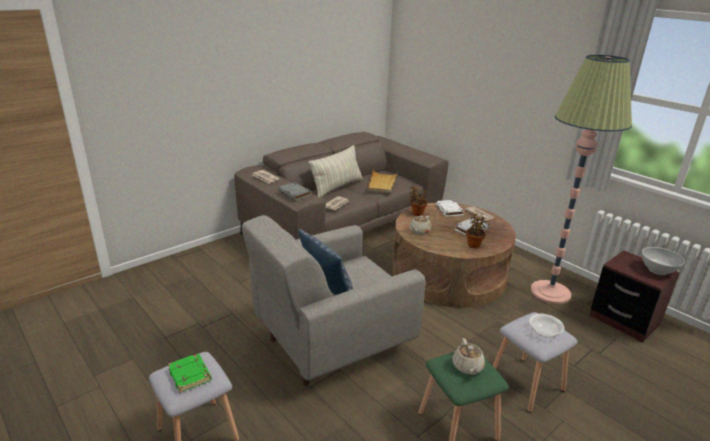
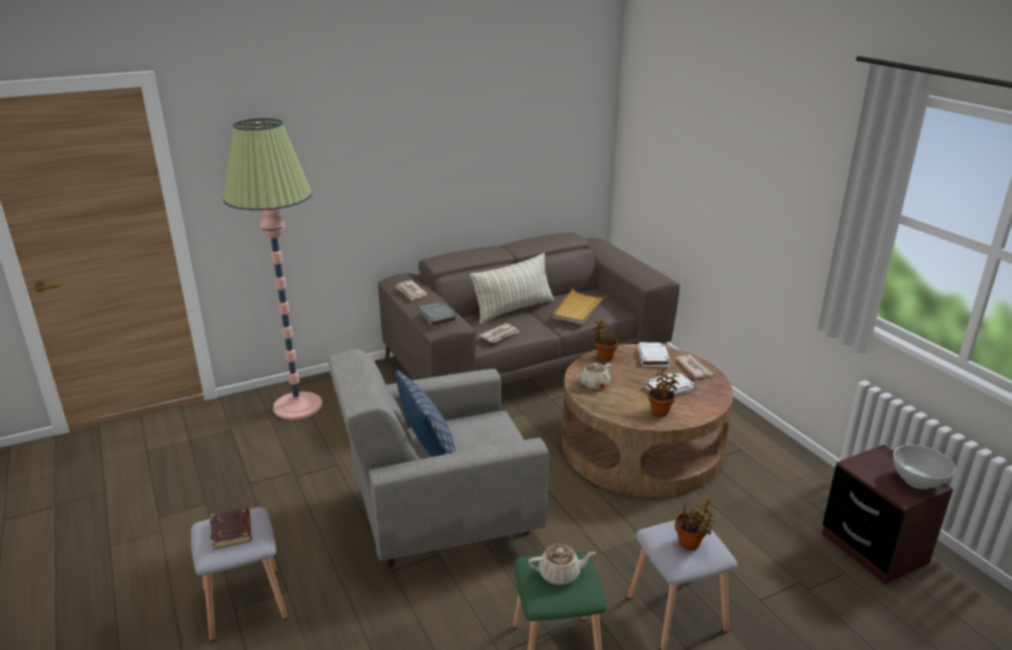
camera: 15 degrees right, 0 degrees up
(190, 375) = (232, 532): green book -> brown book
(467, 367) = (560, 574): beige teapot -> beige teapot turned 105 degrees counterclockwise
(544, 332) = (691, 544): bowl -> potted plant
(550, 292) = (779, 492): floor lamp -> floor lamp (297, 406)

